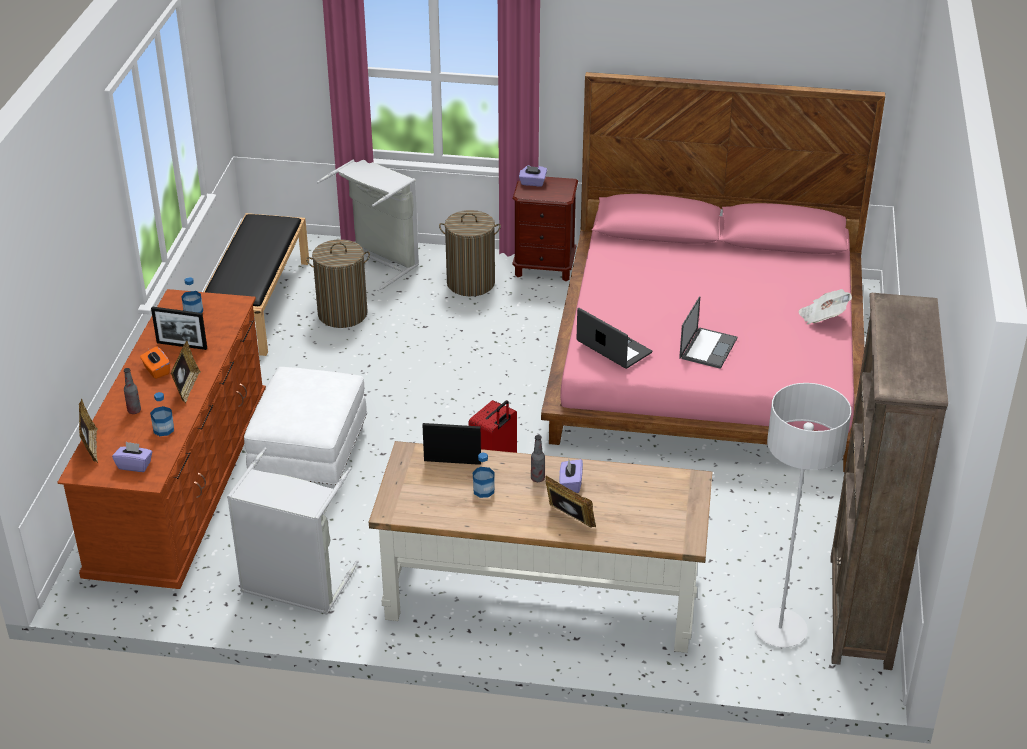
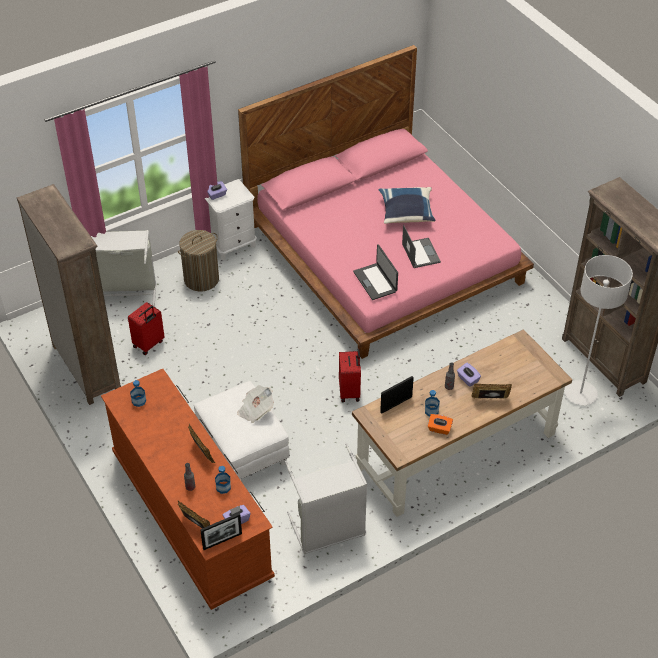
camera: 40 degrees left, 10 degrees up
(156, 370) = (168, 453): orange tissue box -> orange tissue box (439, 429)
(182, 345) = (161, 427): picture frame -> picture frame (222, 541)
(257, 303) = (86, 367): black bench -> brown bookcase
(342, 314) = (149, 344): laundry basket -> red suitcase
(544, 268) = (232, 245): brown nightstand -> white nightstand
(613, 348) = (375, 281): laptop -> laptop turned 120 degrees counterclockwise
(742, 302) = (406, 213): none -> blue pillow
(822, 317) = (455, 201): newspaper -> newspaper (255, 410)

